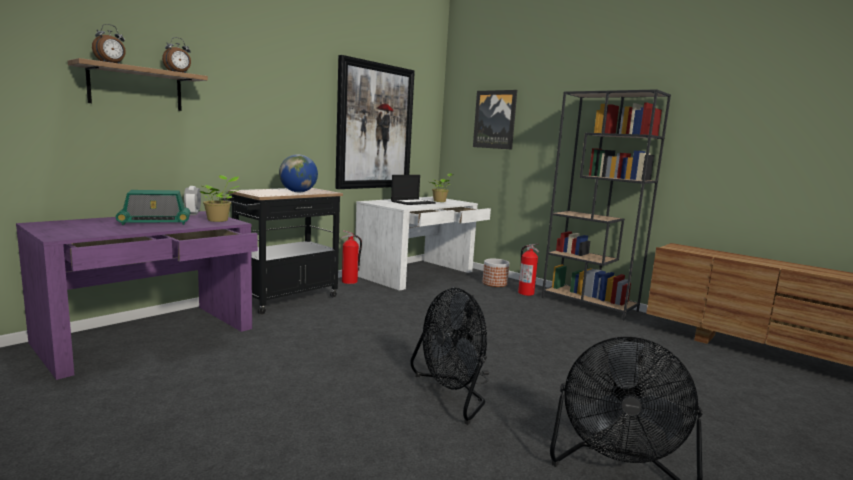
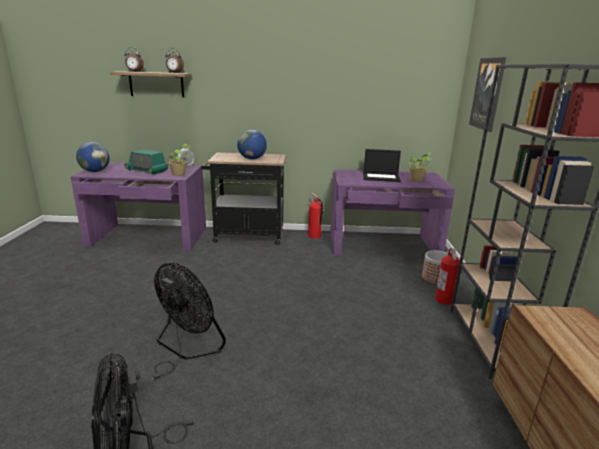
camera: 50 degrees right, 10 degrees up
(66, 232) = (95, 171): none -> globe
(375, 126) = (359, 102): picture -> none
(421, 274) = (385, 247): white desk -> purple desk
(455, 392) = (182, 346): black fan -> black fan turned 105 degrees clockwise

